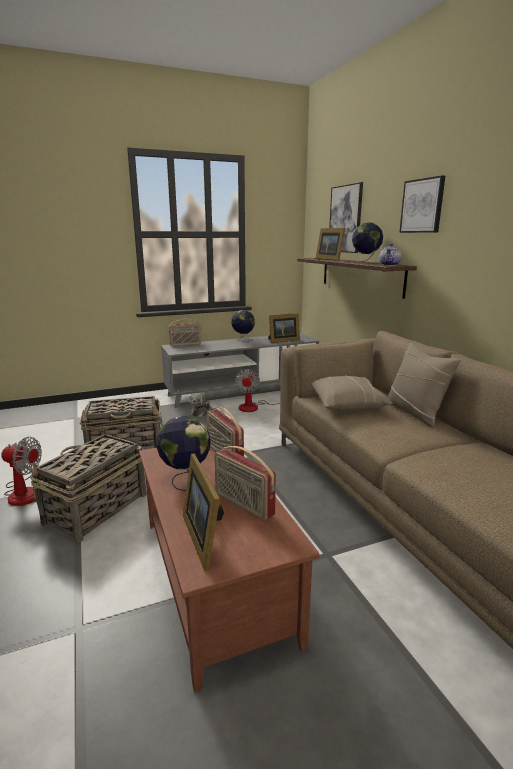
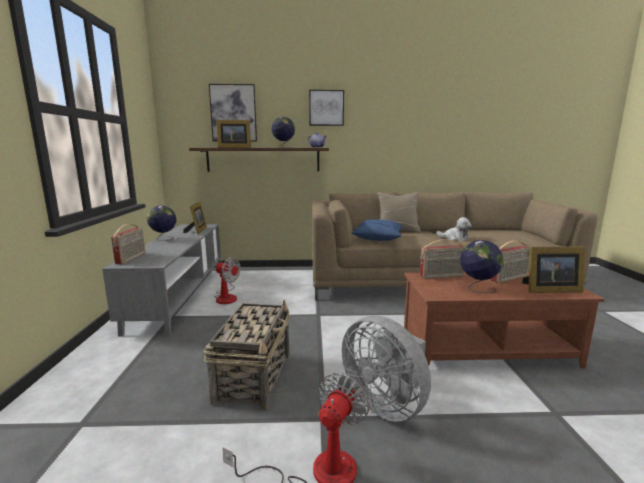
camera: 70 degrees left, 5 degrees down
(95, 509) = (386, 403): basket -> grey fan
(200, 412) = (203, 322): plush toy -> plush toy (455, 238)
(348, 404) = (378, 238): beige pillow -> blue pillow

